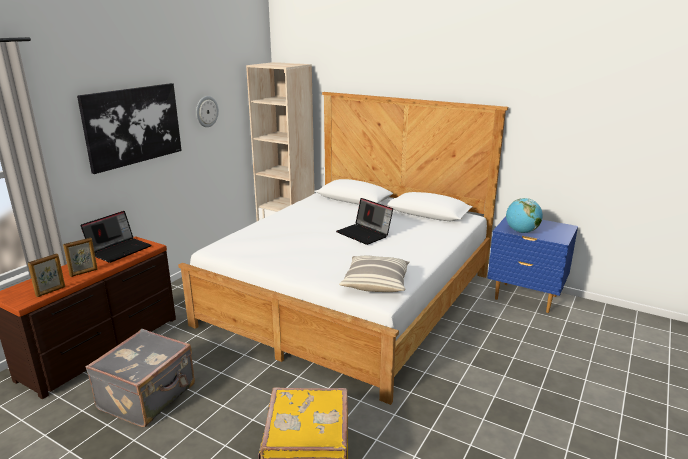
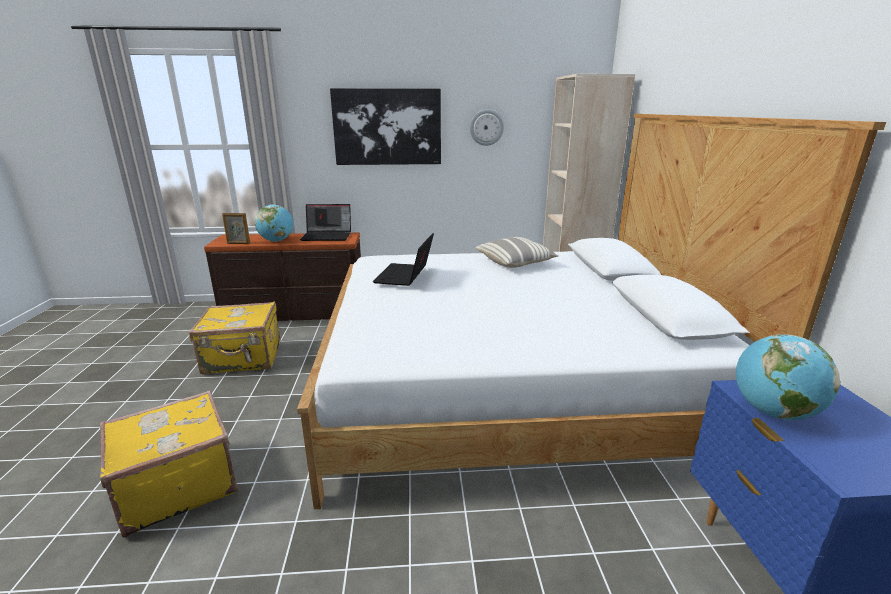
camera: 55 degrees right, 0 degrees up
(84, 272) = (277, 241): picture frame -> globe
(148, 397) = (243, 359): grey suitcase -> yellow suitcase
(364, 234) = (513, 300): laptop -> laptop (405, 276)
(375, 283) = (384, 345): pillow -> pillow (515, 262)

